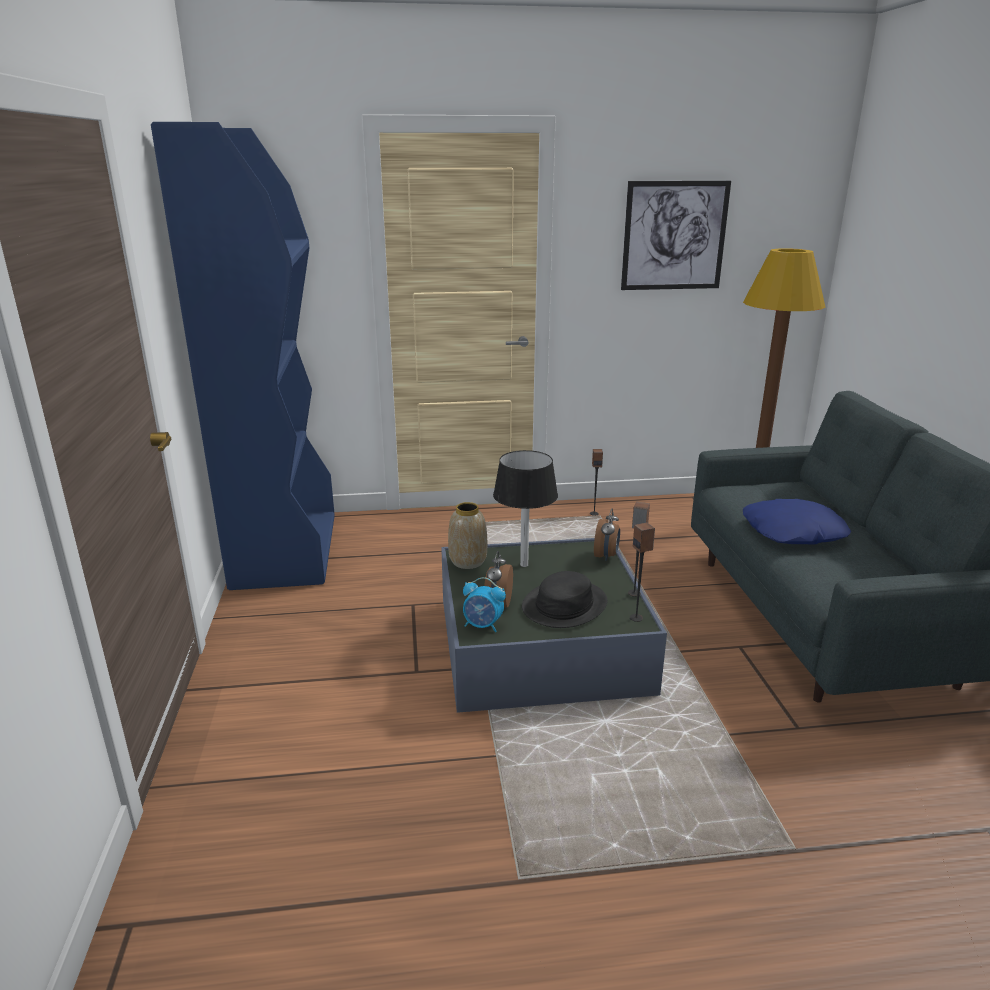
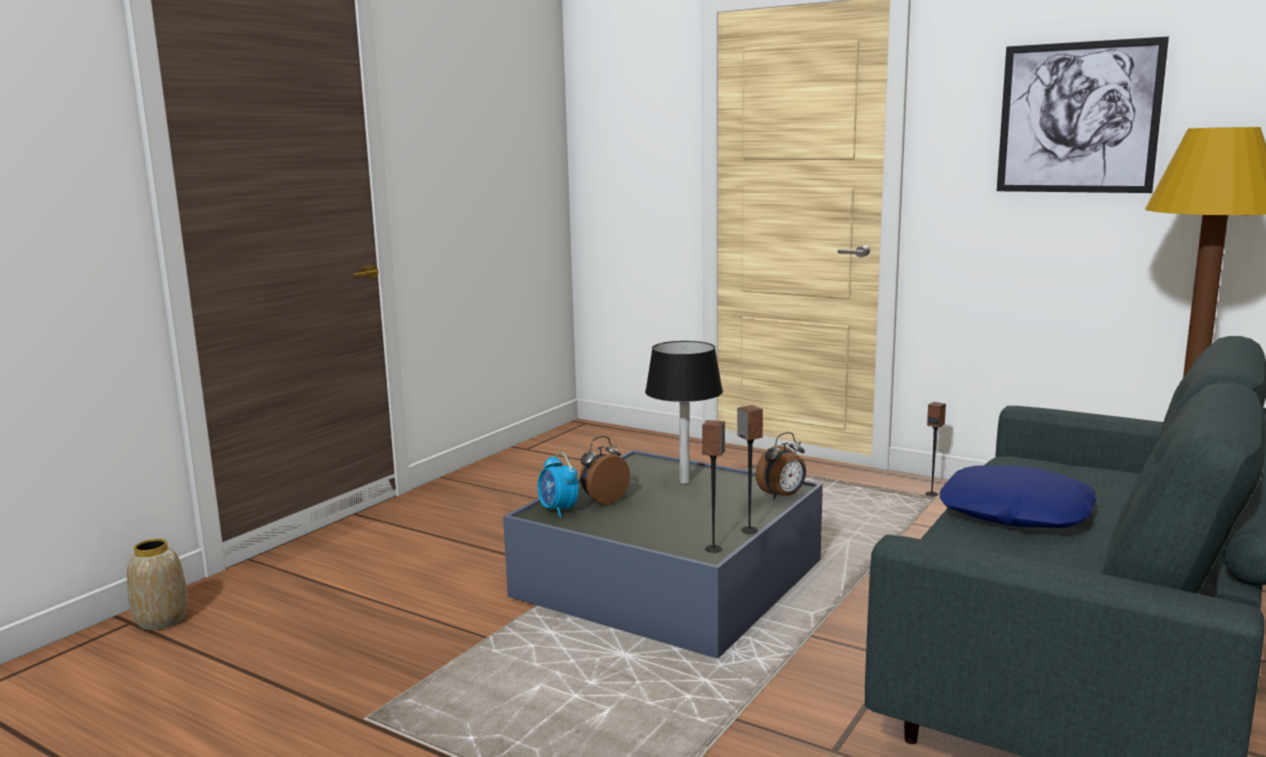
camera: 40 degrees right, 10 degrees down
(285, 549) = (566, 447): blue bookcase -> none
(468, 561) = (634, 465): vase -> vase (162, 620)
(564, 605) = (661, 519): black hat -> none

